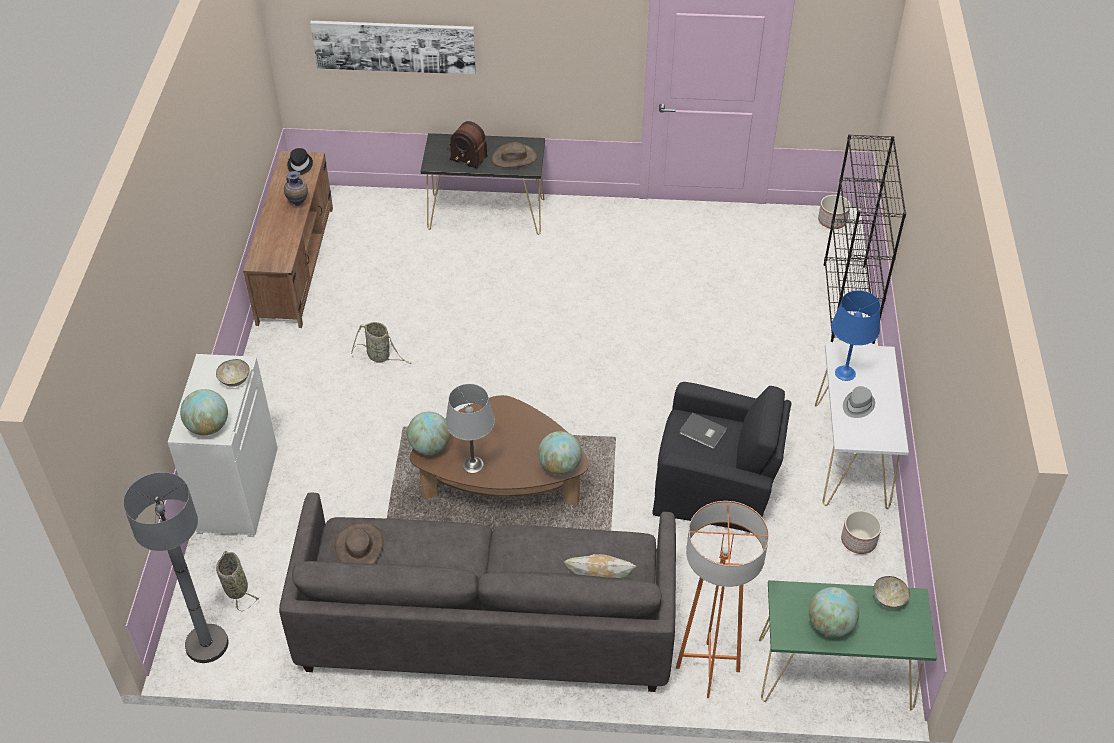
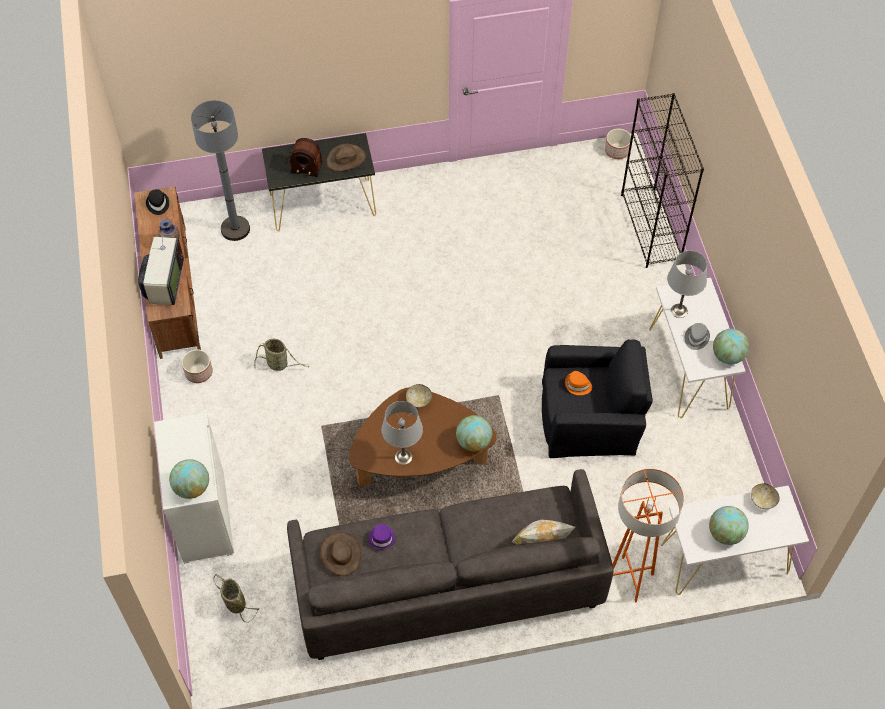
camera: 15 degrees left, 10 degrees up
(207, 644) = (229, 657): grey floor lamp -> grey floor lamp (235, 229)
(234, 380) = (197, 439): bowl -> bowl (418, 401)
(275, 239) = (164, 284): none -> television
(394, 46) = (226, 87): picture -> none
(413, 540) = (382, 537): none -> purple hat
(430, 446) = (363, 448): globe -> globe (728, 356)
(702, 432) = (577, 385): grey book -> orange hat
(834, 674) = (724, 558): green console table -> white console table
(845, 373) = (679, 310): blue table lamp -> grey table lamp
(858, 541) = (713, 442): planter -> planter (198, 372)

